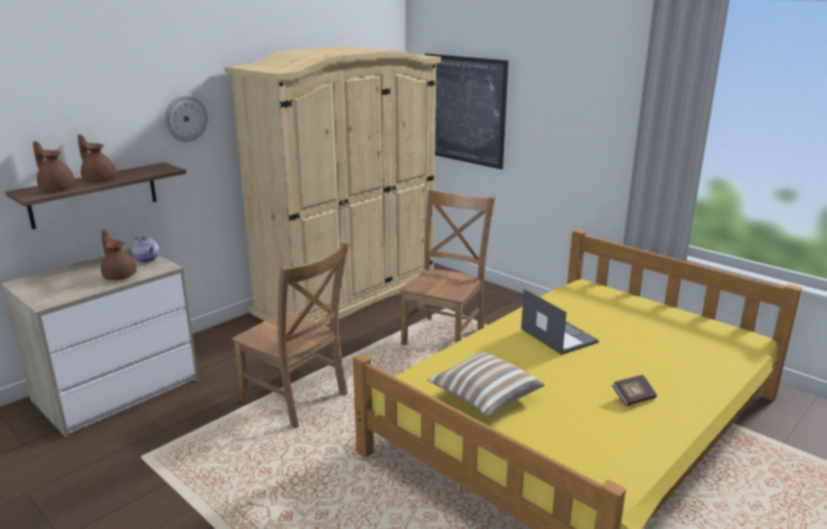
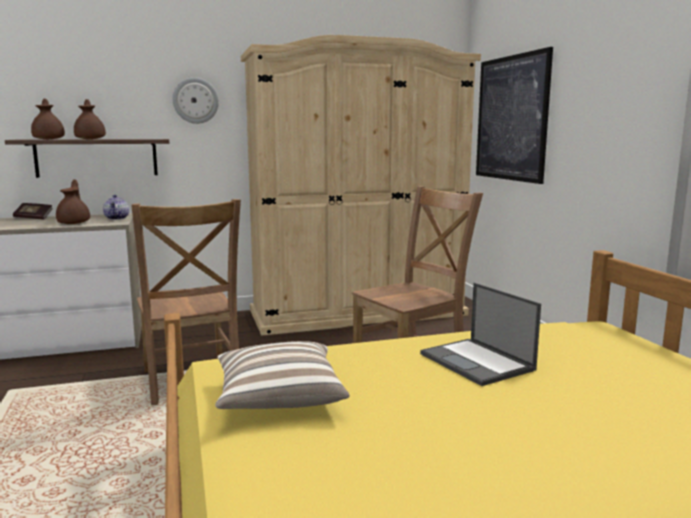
camera: 30 degrees right, 10 degrees down
(557, 335) = (478, 362): laptop -> laptop turned 150 degrees clockwise
(633, 398) = (493, 458): book -> book (33, 218)

